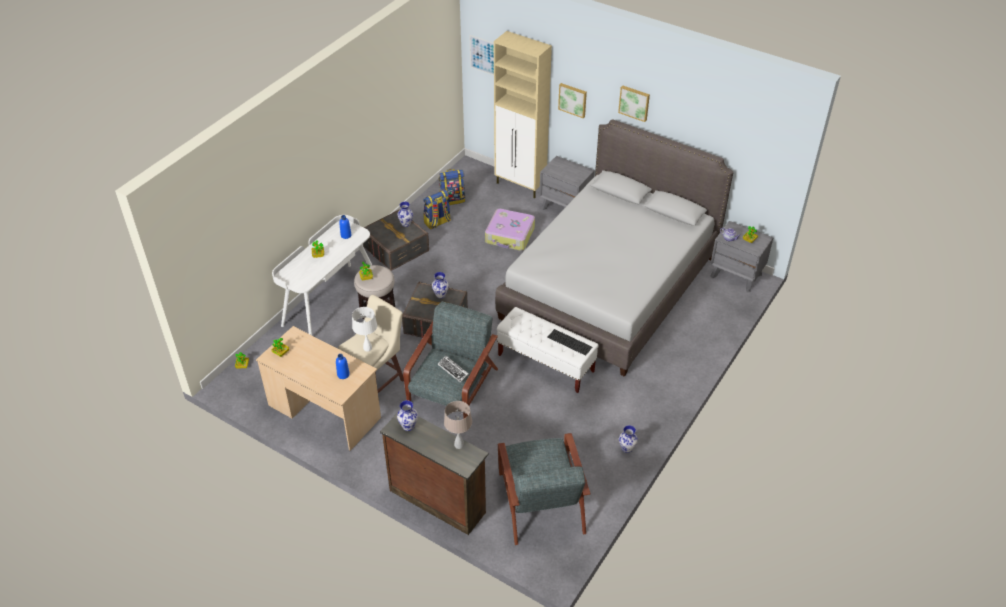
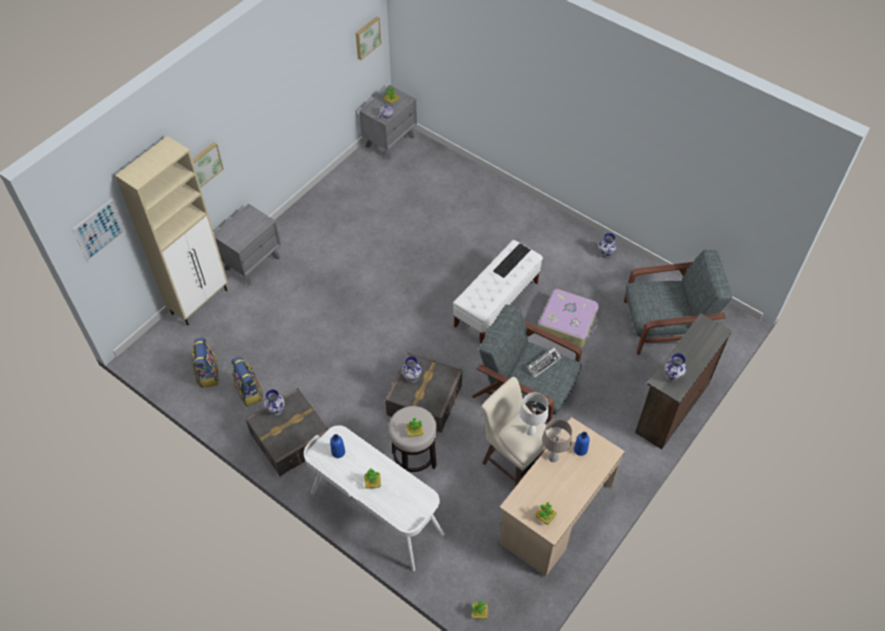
camera: 85 degrees left, 10 degrees up
(459, 445) = (693, 335): beige table lamp -> beige table lamp (553, 457)
(510, 236) = (290, 319): suitcase -> suitcase (568, 323)
(609, 286) = (391, 239): grey bed -> none
(634, 102) = (258, 101): picture -> picture (367, 37)

